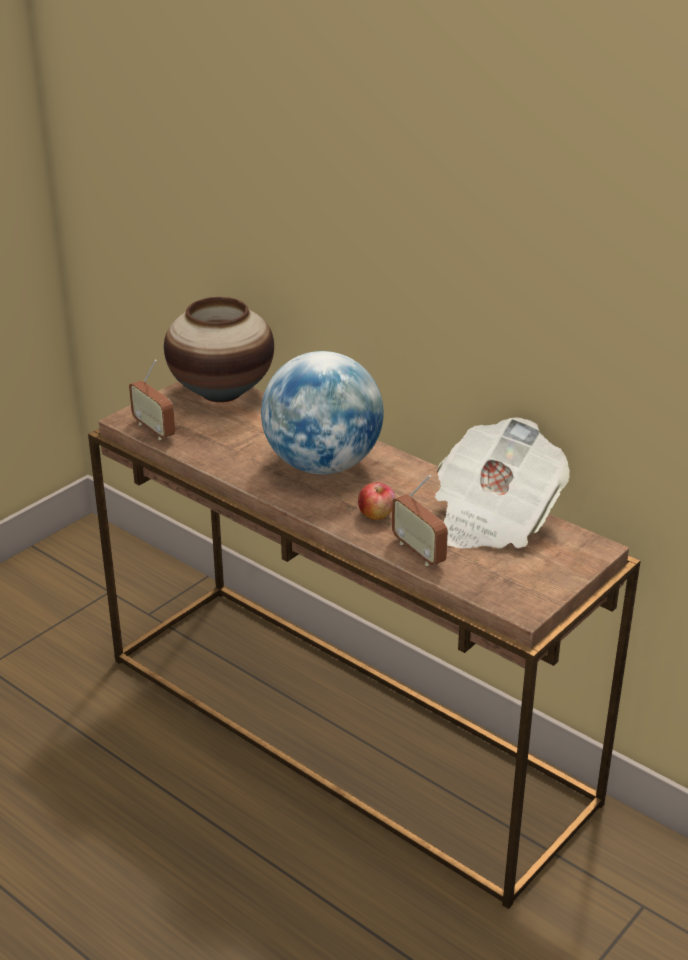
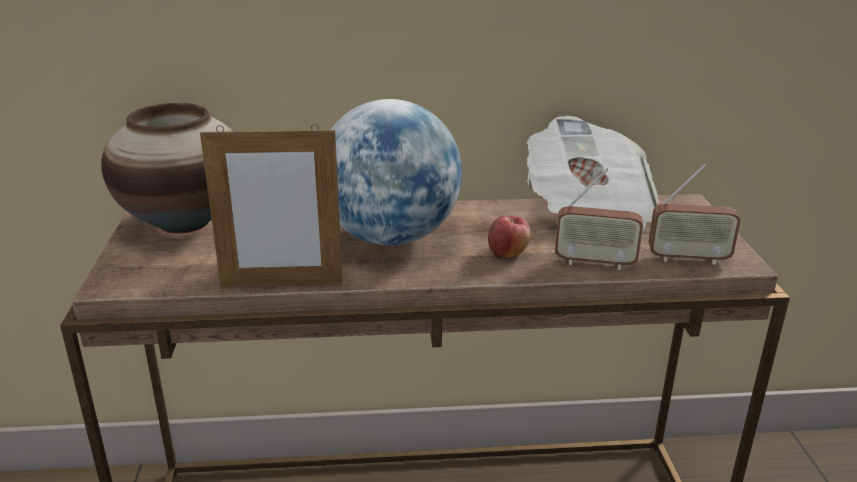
camera: 45 degrees left, 5 degrees down
(154, 430) = (162, 280): radio -> radio (688, 258)
(209, 465) = (282, 284): none -> picture frame

